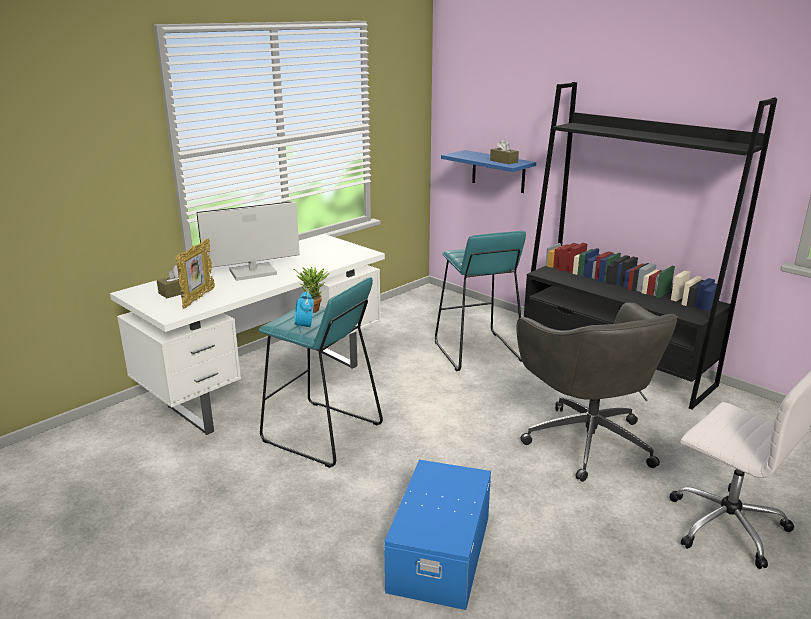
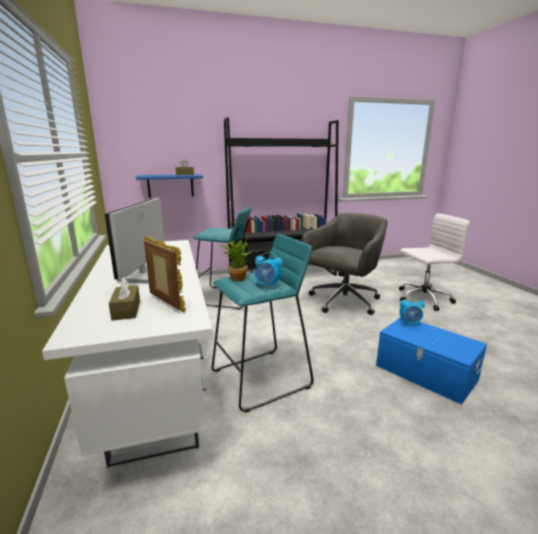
camera: 60 degrees left, 5 degrees down
(469, 480) = (410, 323): none -> alarm clock
(586, 440) = (343, 301): grey office chair -> grey office chair turned 60 degrees counterclockwise

